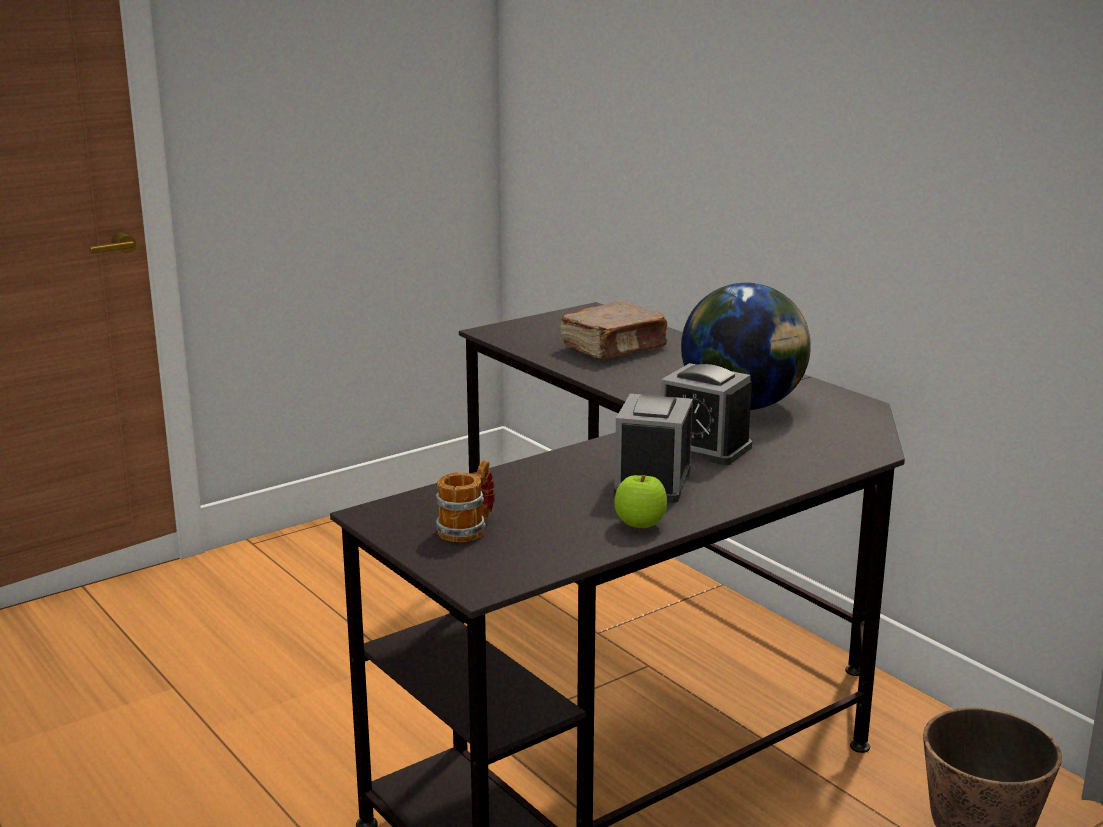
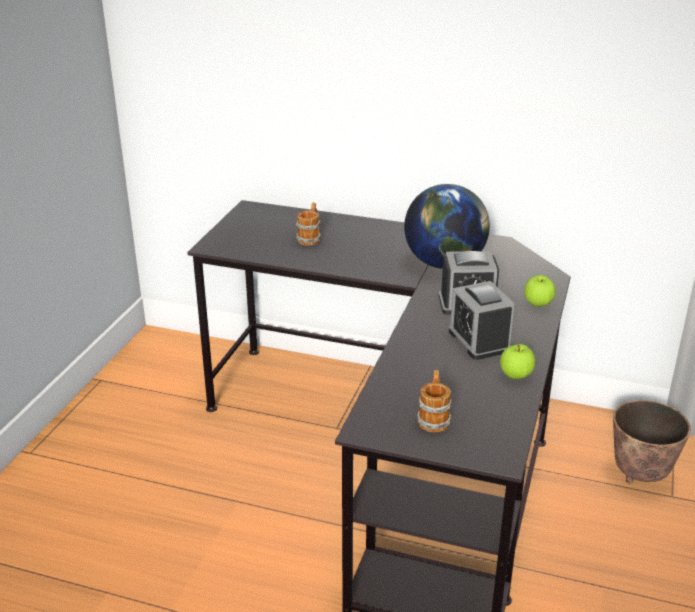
camera: 35 degrees left, 10 degrees up
(615, 348) = (310, 238): brown book -> mug
(801, 472) = (538, 304): none -> apple

